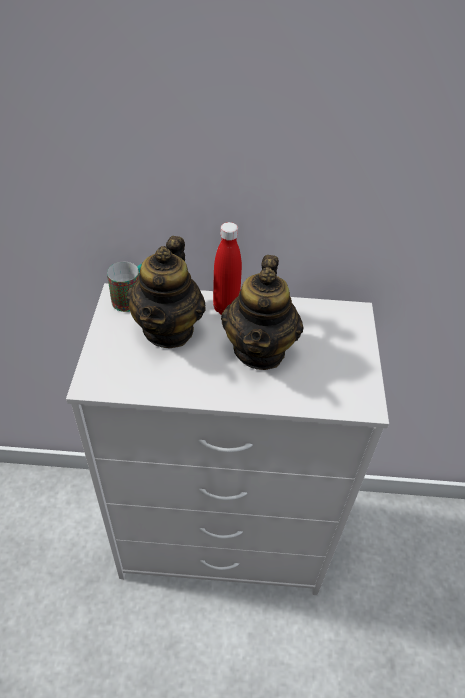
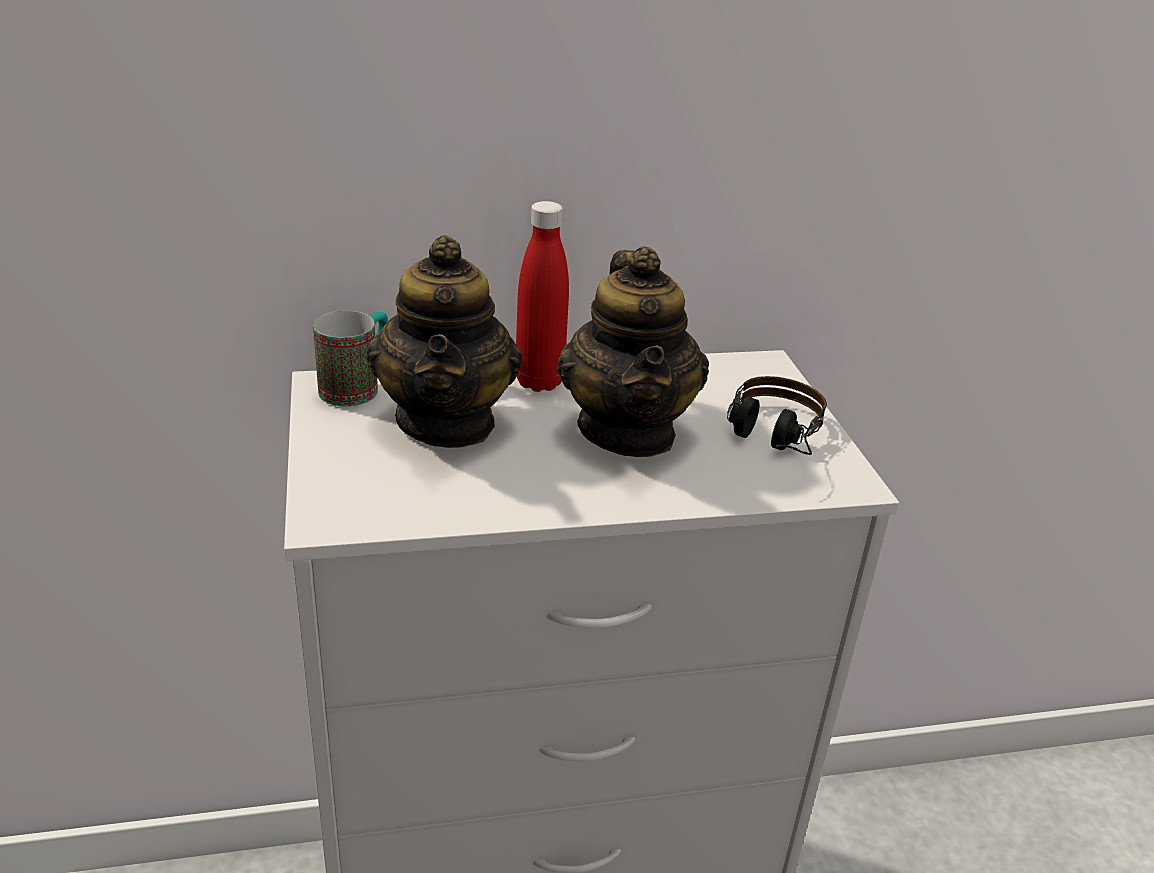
camera: 15 degrees left, 15 degrees down
(334, 369) = (770, 441): none -> headphones

